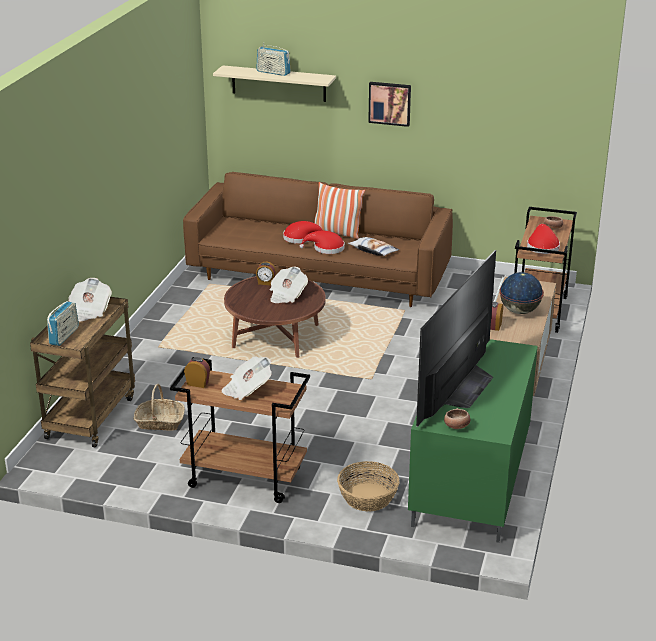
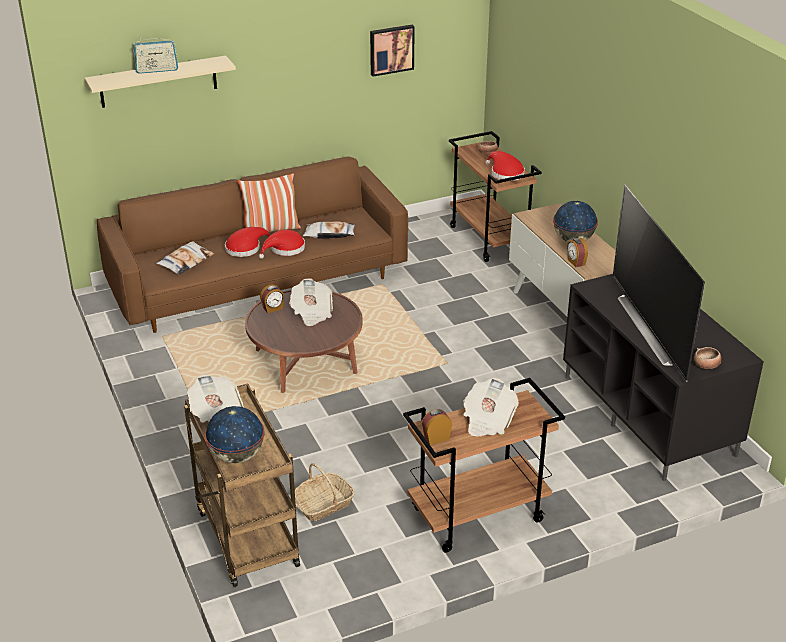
camera: 40 degrees left, 5 degrees up
(64, 336) = (236, 456): radio -> globe
(251, 233) = (186, 262): none -> pillow
(367, 497) = (598, 474): basket -> none
(390, 103) = (289, 71): picture -> picture (391, 49)
(472, 482) = (649, 415): green tv stand -> black tv stand

